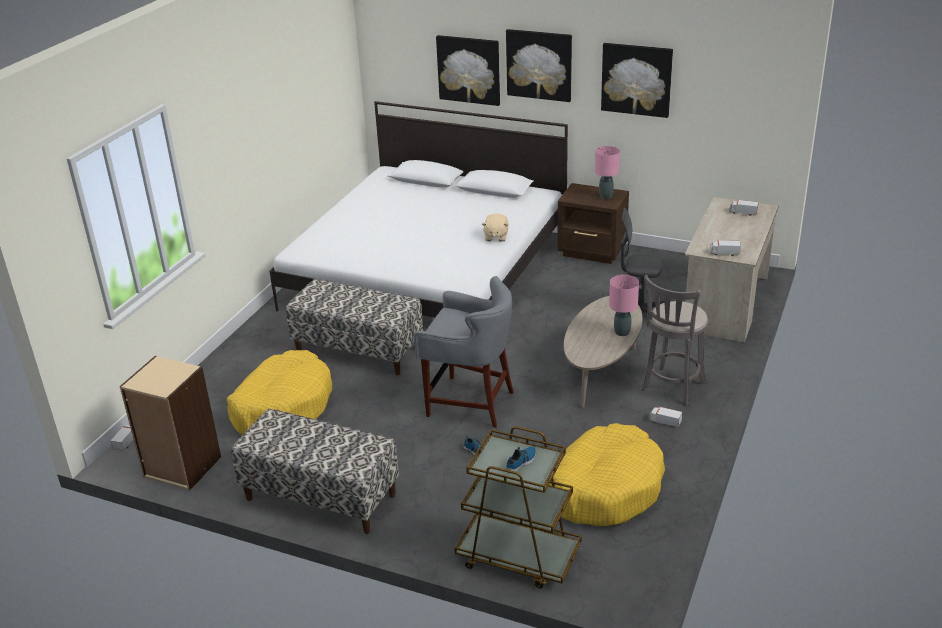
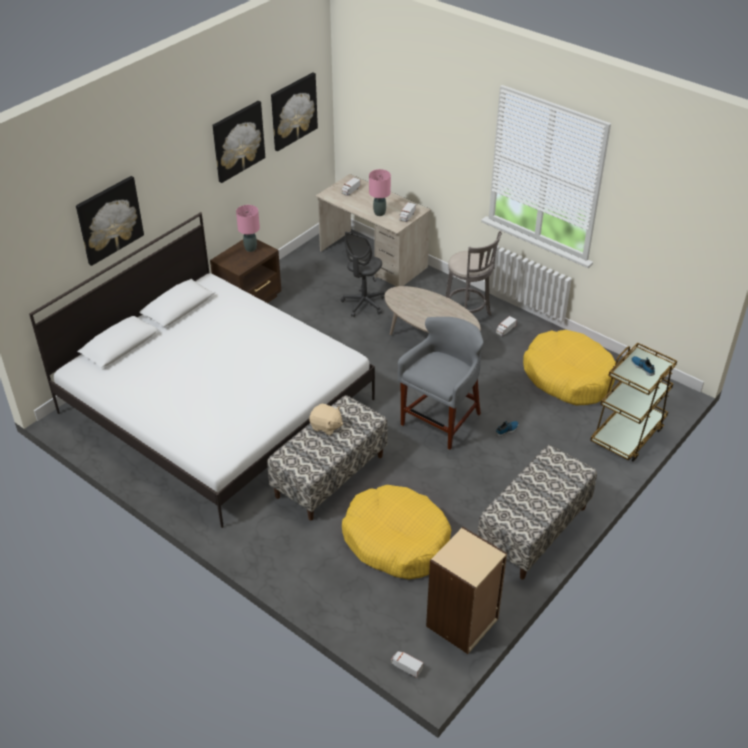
camera: 75 degrees left, 10 degrees up
(496, 237) = (274, 326): beige plush toy -> beige plush toy (326, 426)
(539, 64) = (167, 175): picture -> picture (293, 111)
(622, 332) = (440, 303): pink table lamp -> pink table lamp (379, 213)

